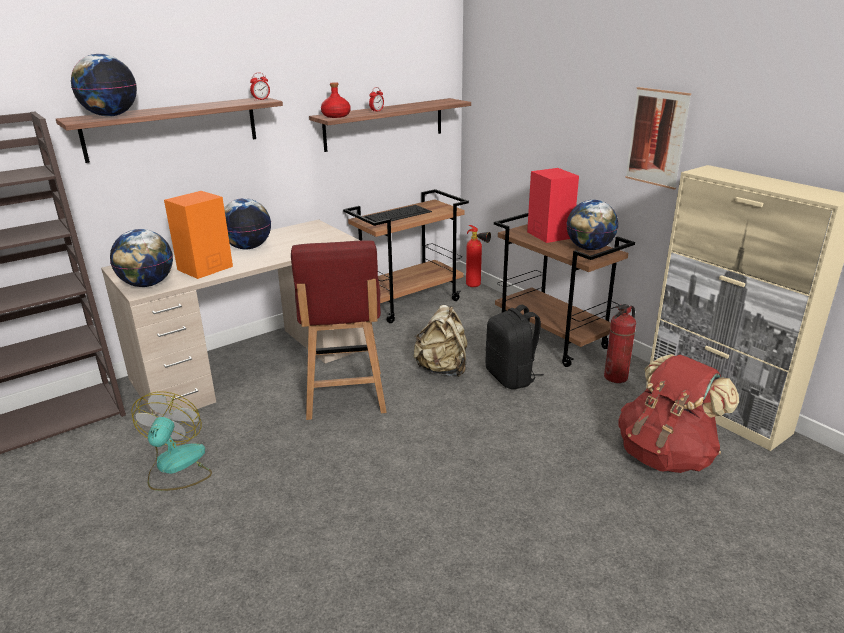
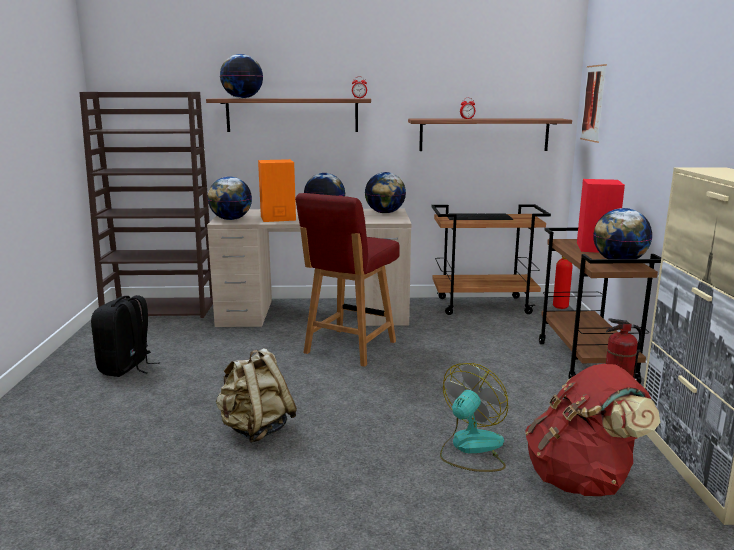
camera: 35 degrees right, 10 degrees down
(176, 467) = (194, 351): fan -> fan (471, 448)
(311, 231) = (385, 213): none -> globe
(335, 116) = (426, 119): red bottle -> none
(442, 369) = (449, 354): beige backpack -> beige backpack (256, 429)
(511, 377) = (503, 376): black backpack -> black backpack (126, 368)
(657, 138) = (693, 142): picture -> picture (593, 103)

